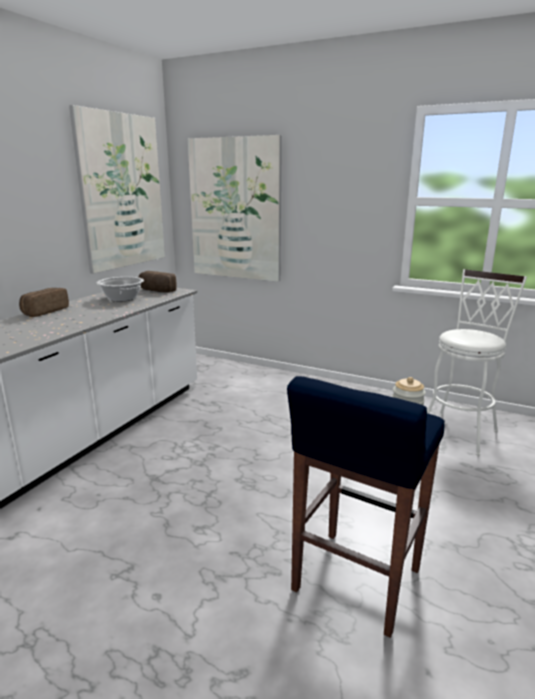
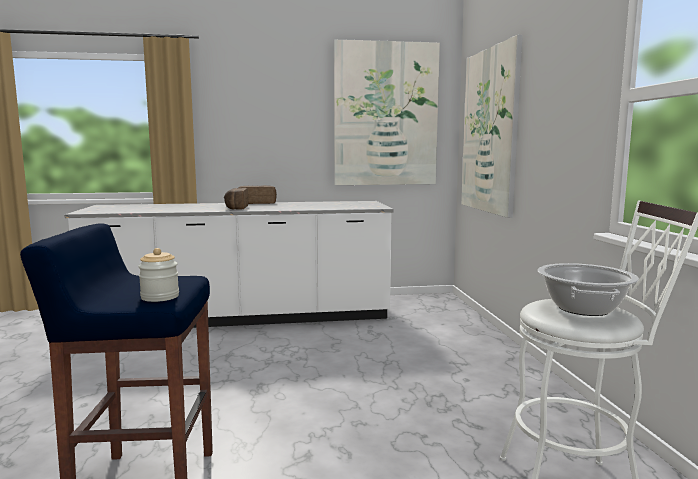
camera: 55 degrees right, 10 degrees down
(122, 298) = (321, 205): cooking pot -> cooking pot (583, 308)
(156, 291) = (363, 205): bread -> bread (236, 208)

